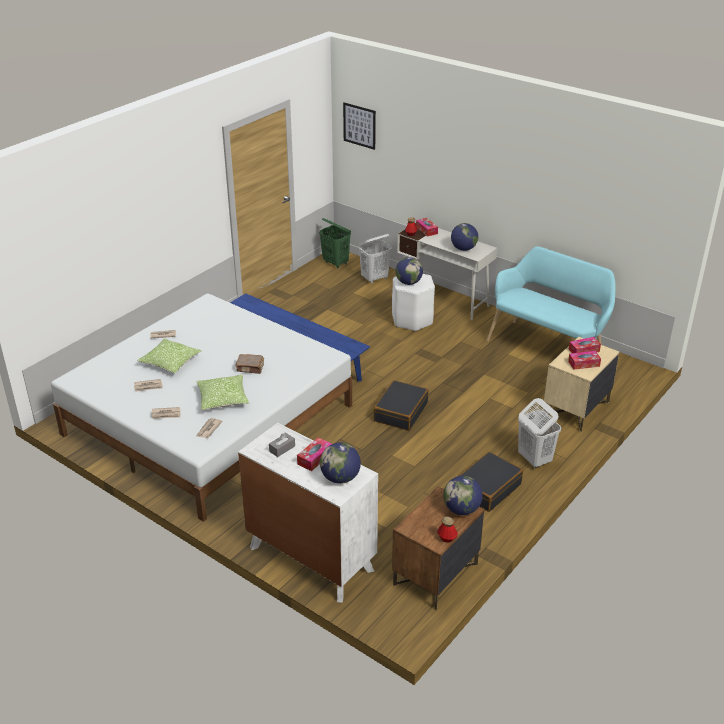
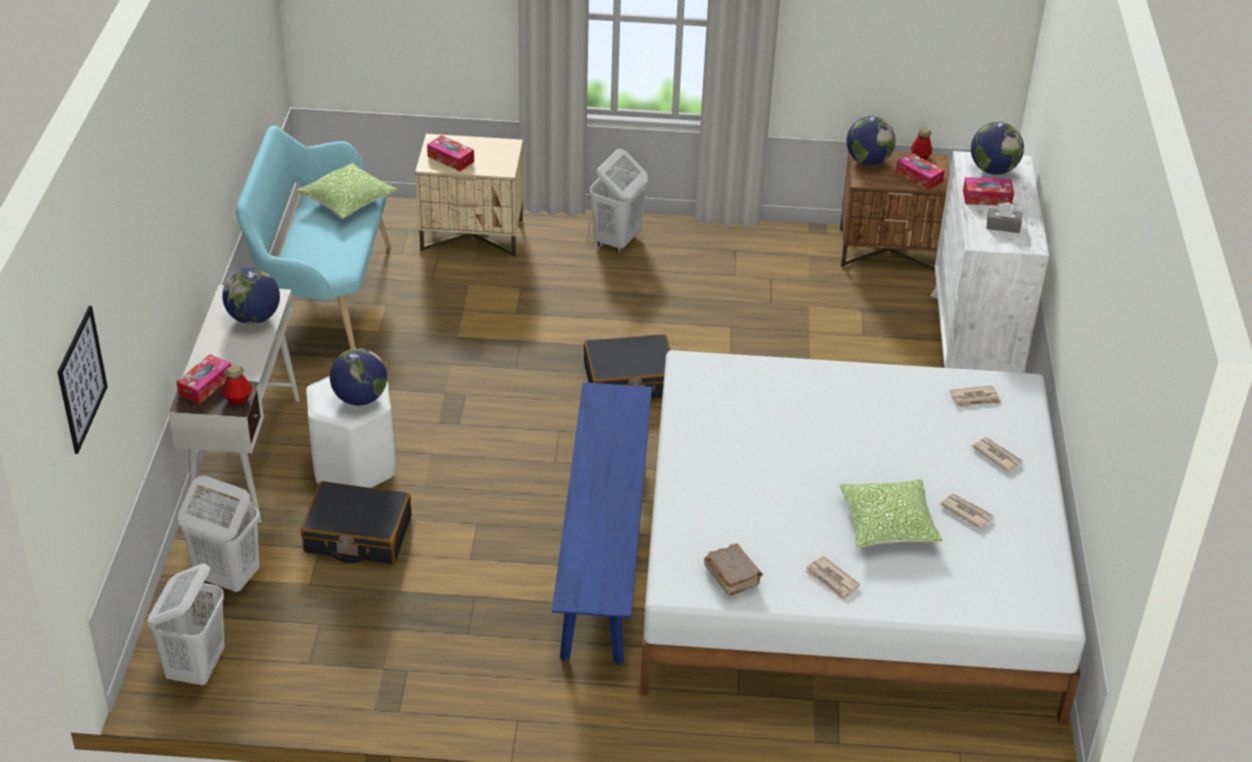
camera: 125 degrees left, 5 degrees up
(223, 399) = (903, 419): pillow -> pillow (347, 201)
(250, 368) = (807, 429): brown book -> brown book (731, 576)
(335, 263) = (196, 667): green laundry basket -> white laundry basket
(487, 488) = (710, 258): black suitcase -> black suitcase (357, 535)
(584, 364) = (485, 152): tissue box -> tissue box (919, 177)

